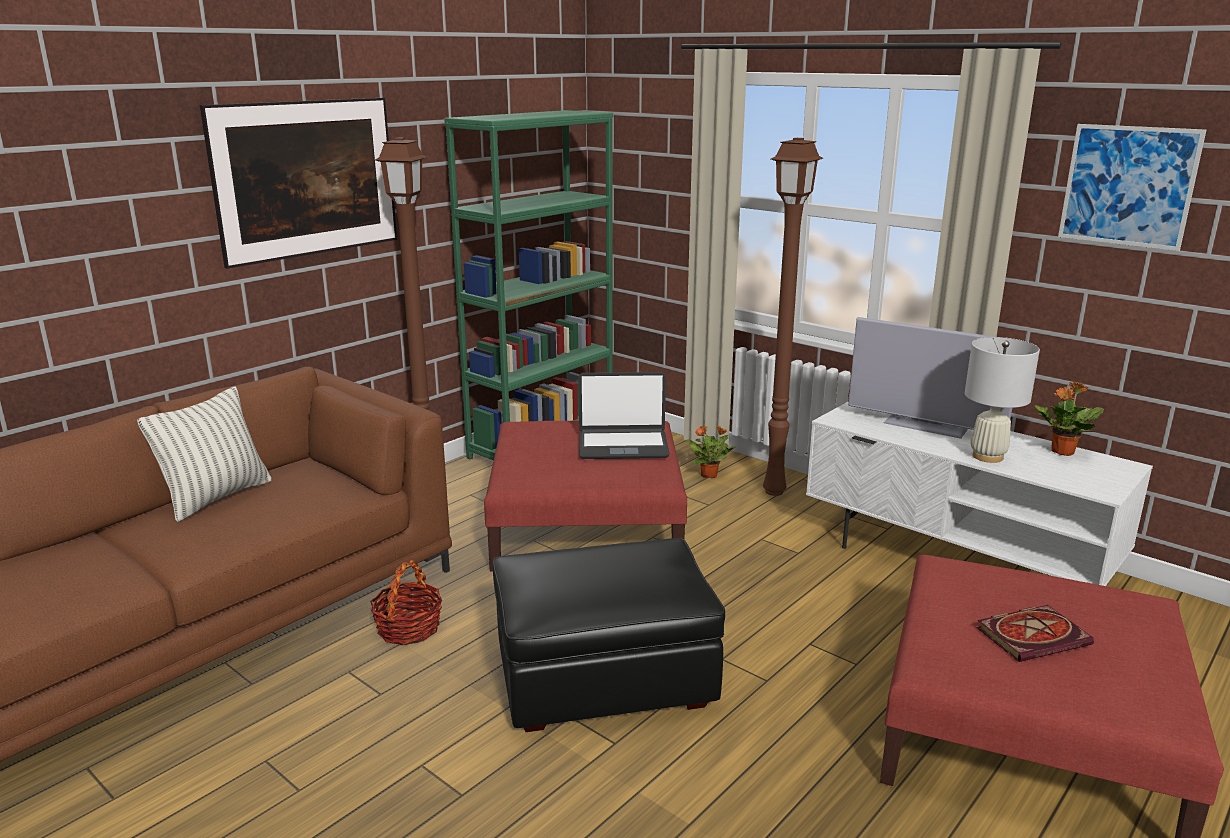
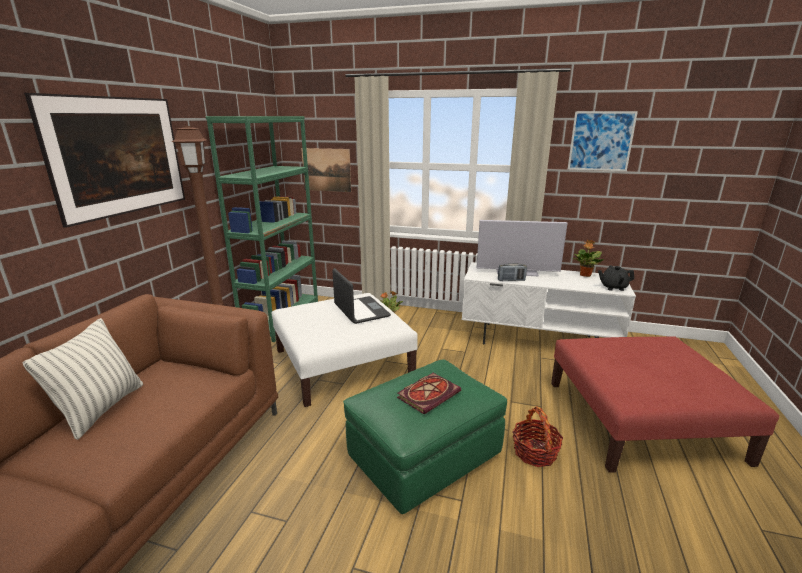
camera: 25 degrees left, 0 degrees up
(409, 628) = (275, 463): basket -> basket (535, 452)
(585, 525) = (342, 363): red ottoman -> white ottoman
(604, 679) = (424, 458): black ottoman -> green ottoman
(623, 446) = (361, 311): laptop -> laptop turned 90 degrees counterclockwise
(649, 202) = (326, 170): none -> picture
(776, 491) = (428, 321): brown floor lamp -> none
(897, 436) = (511, 280): none -> radio
(988, 457) = (560, 283): white table lamp -> none
(1033, 635) = (651, 370): book -> book (429, 394)
(1091, 482) = (613, 287): none -> black teapot

